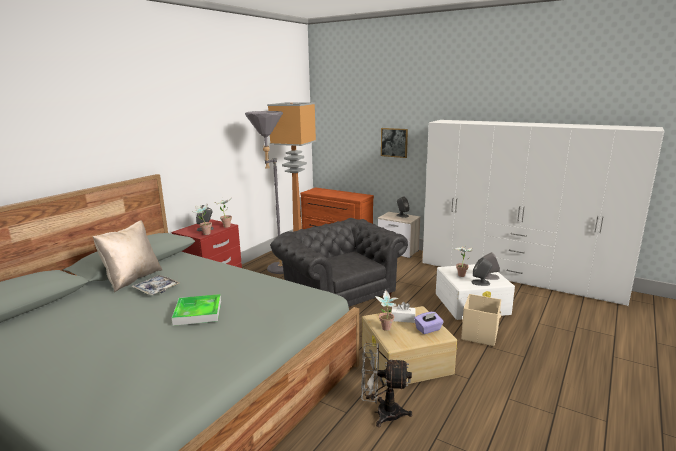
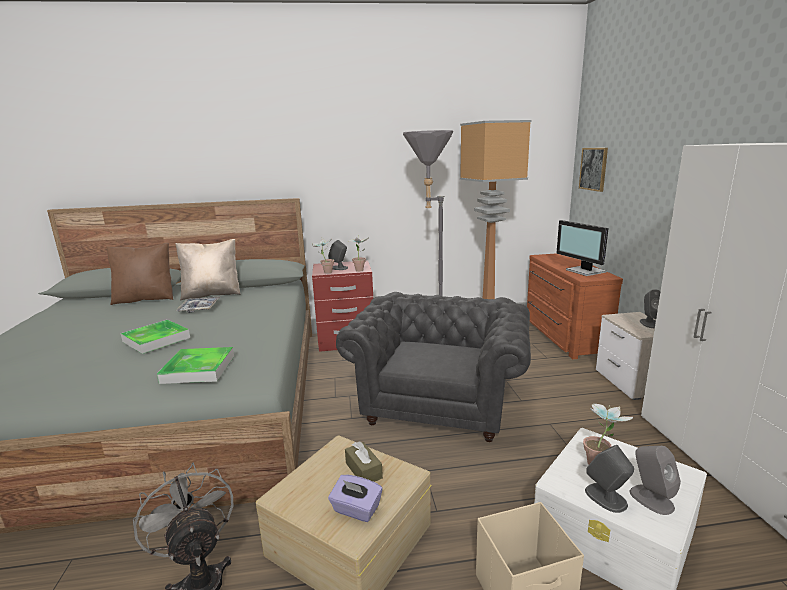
camera: 50 degrees right, 0 degrees up
(68, 304) = (145, 299): none -> brown pillow
(286, 307) = (198, 369): none -> tray
(350, 195) = (585, 271): none -> monitor
(386, 330) = (315, 471): potted plant -> none
(394, 142) = (665, 190): picture -> picture (593, 169)
(403, 319) = (363, 470): white tissue box -> brown tissue box

